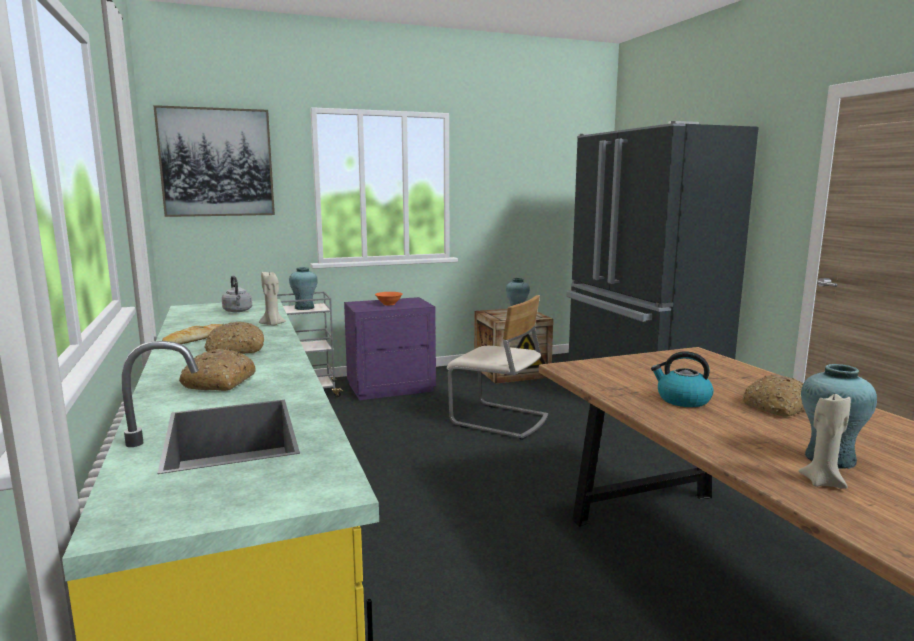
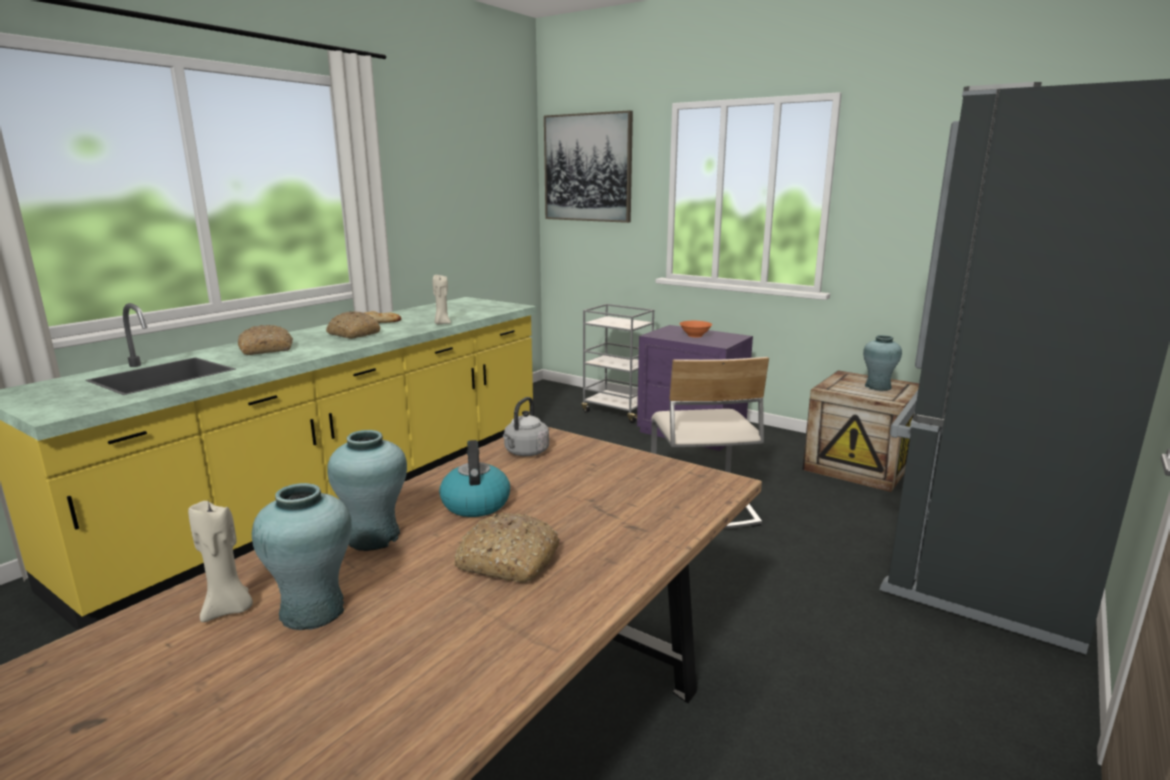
camera: 55 degrees right, 5 degrees up
(238, 311) = (473, 309): grey kettle -> grey kettle (525, 453)
(304, 308) = (620, 322): turquoise vase -> turquoise vase (374, 537)

